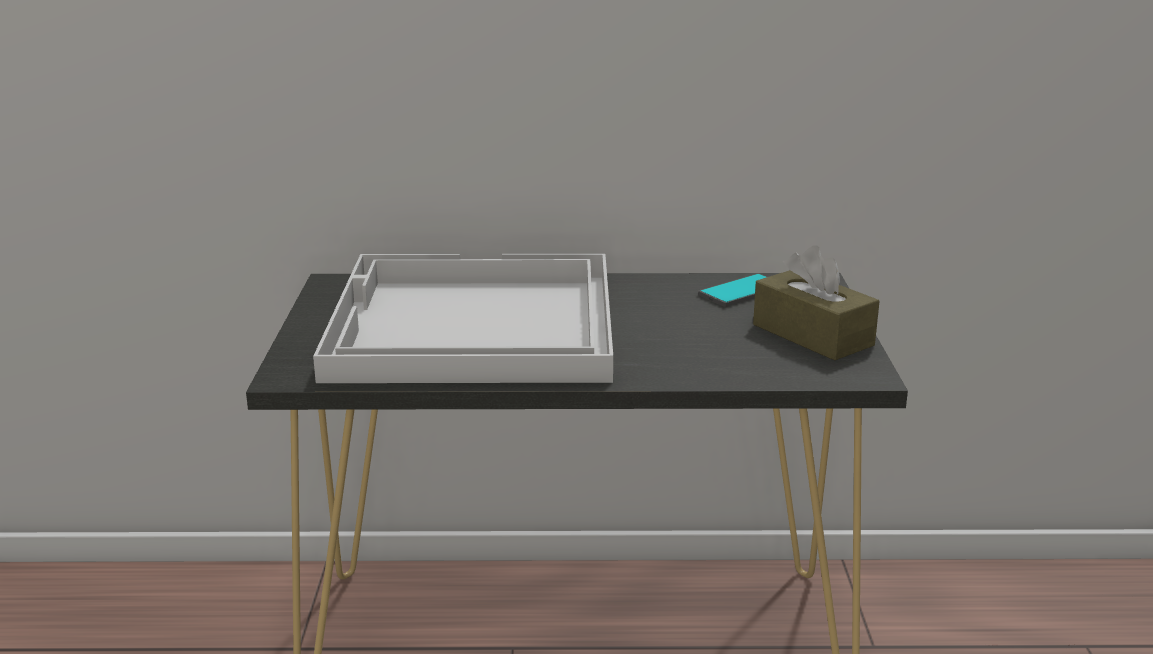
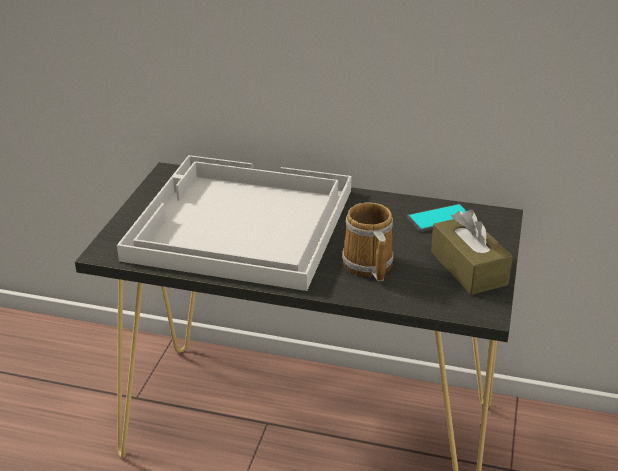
camera: 15 degrees right, 10 degrees up
(677, 347) = (367, 265): none -> mug

